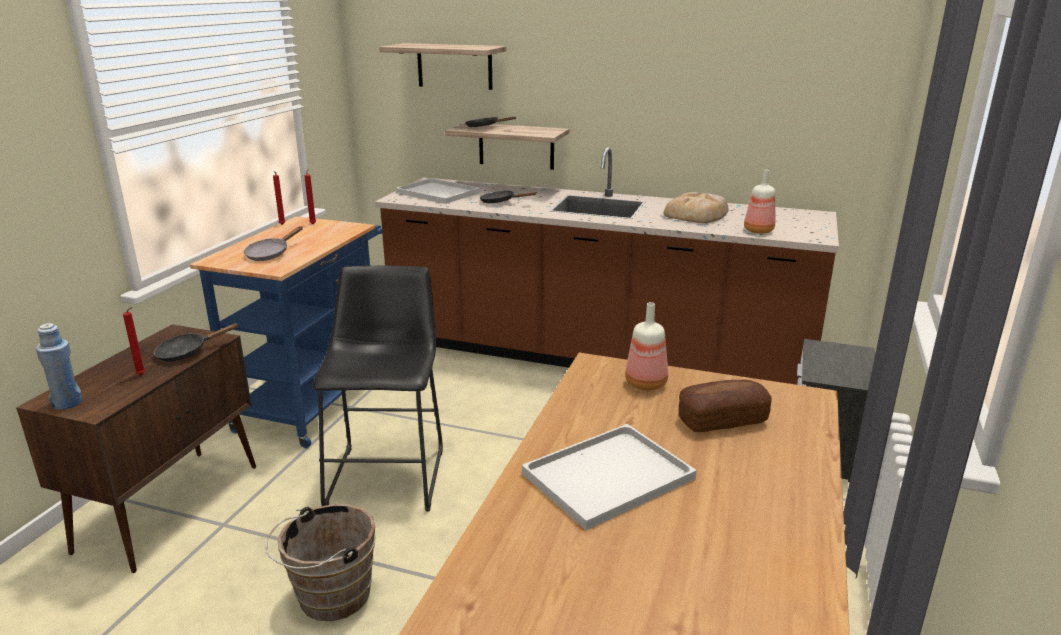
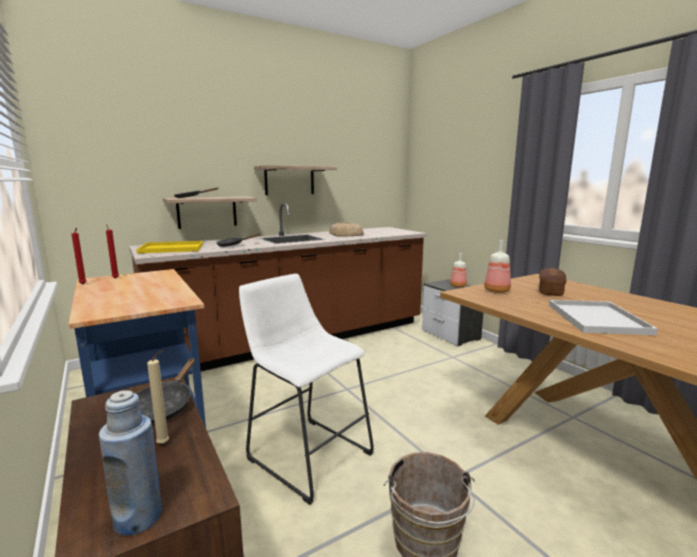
camera: 50 degrees left, 10 degrees down
(142, 375) = (165, 443): red candle -> beige candle
(270, 254) = (142, 297): grey frying pan -> none
(389, 473) = (305, 452): black stool -> white stool
(436, 192) = (170, 248): white tray -> yellow tray
(454, 66) = (150, 155): shelf -> shelf (289, 180)
(757, 230) = (387, 234): bottle -> bottle (457, 286)

